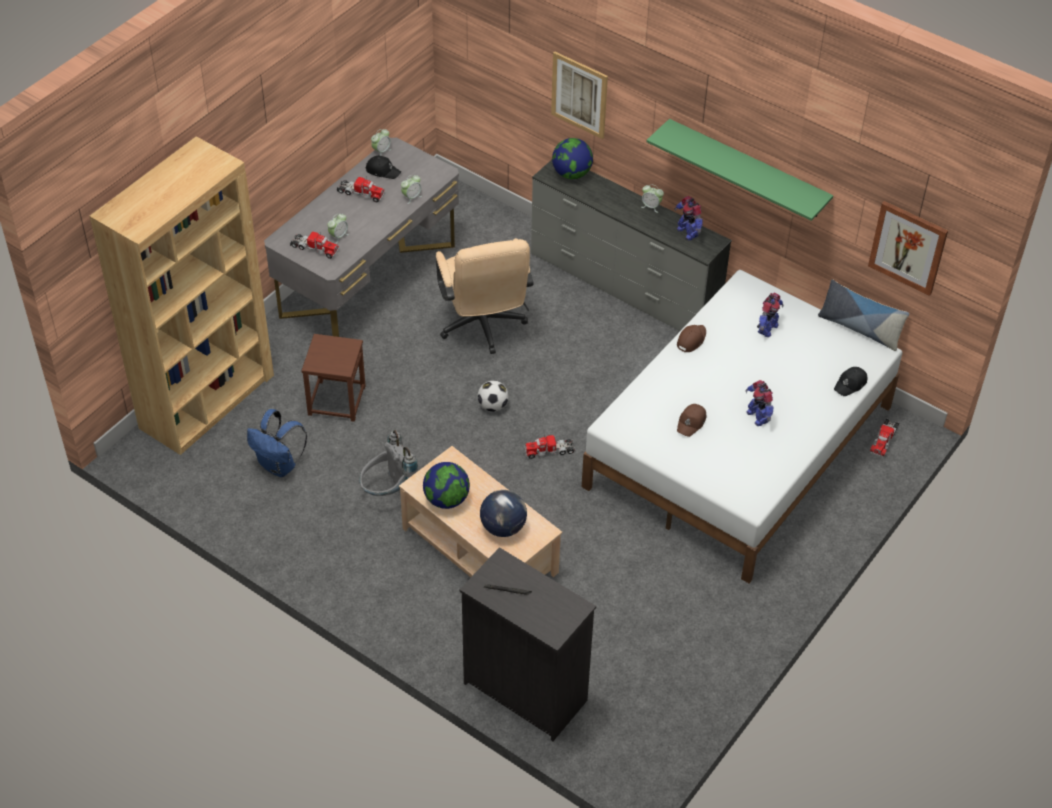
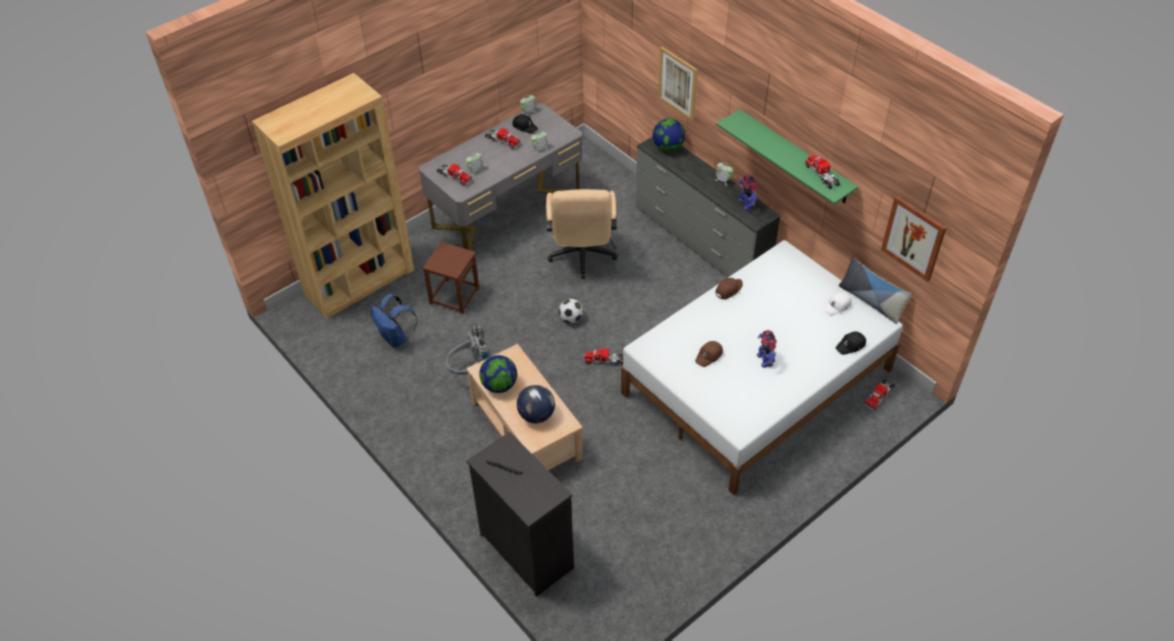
camera: 15 degrees right, 0 degrees up
(767, 329) = (793, 290): toy robot -> none
(788, 187) = (821, 175): none -> toy truck
(823, 340) = (837, 306): none -> white cap

